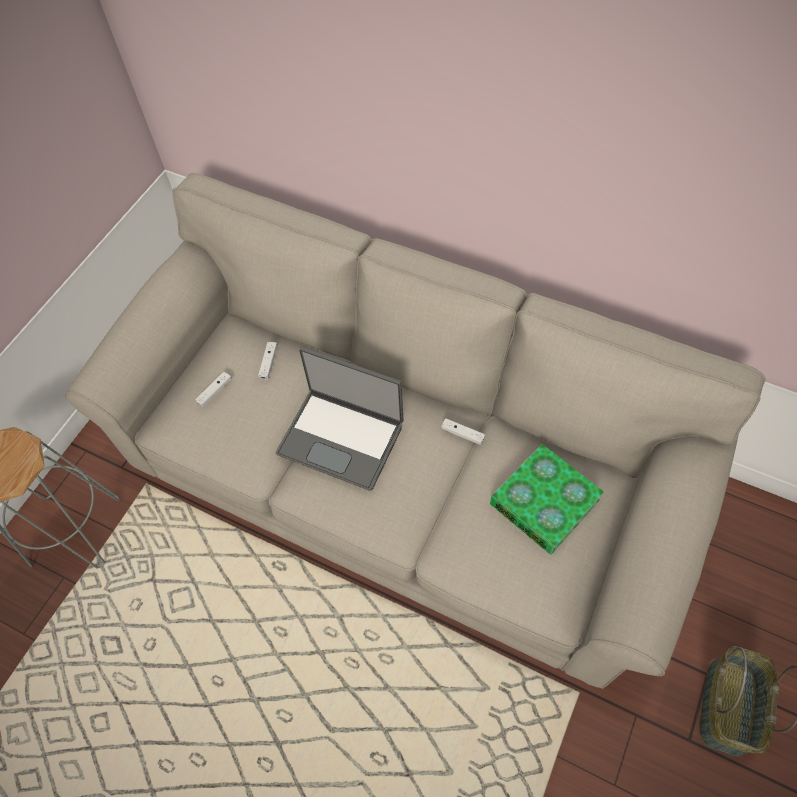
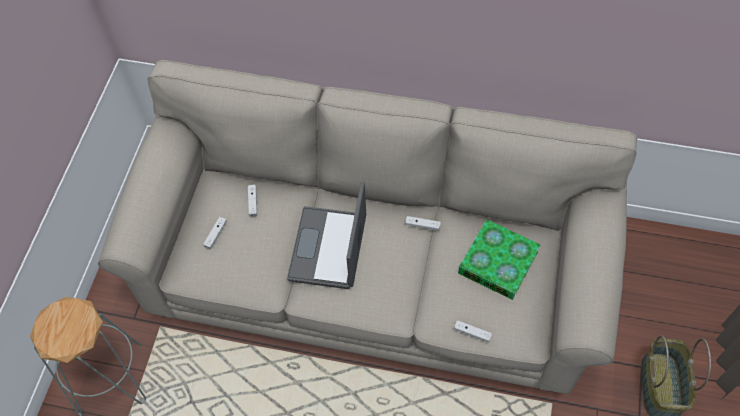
camera: 15 degrees left, 0 degrees up
(342, 437) = (330, 248): laptop -> laptop turned 90 degrees clockwise
(487, 586) = (472, 333): none -> white game controller

